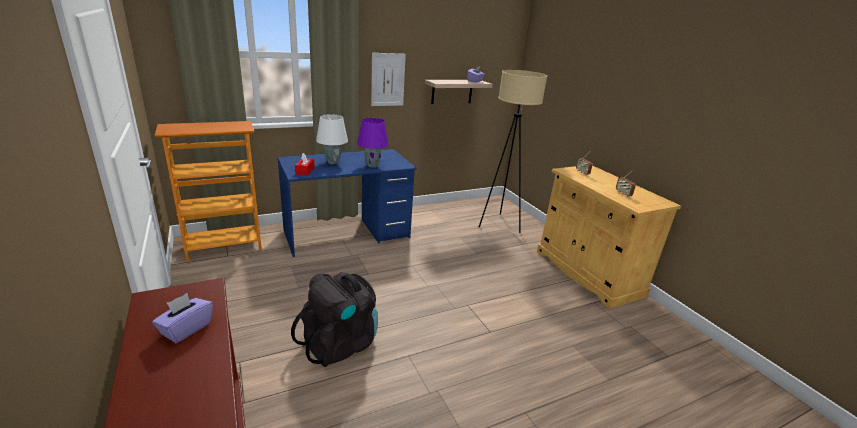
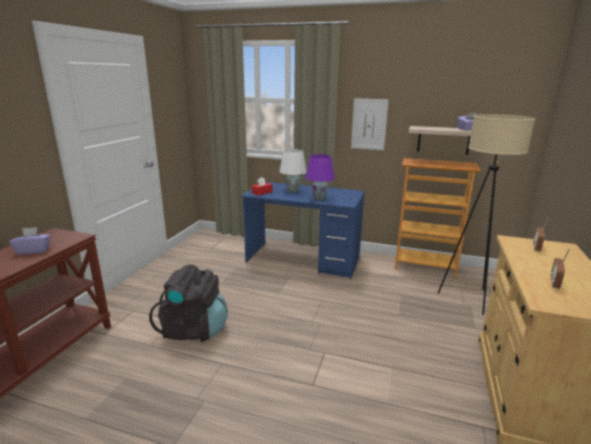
camera: 45 degrees right, 5 degrees down
(224, 247) = (217, 242): bookcase -> bookcase (425, 267)

